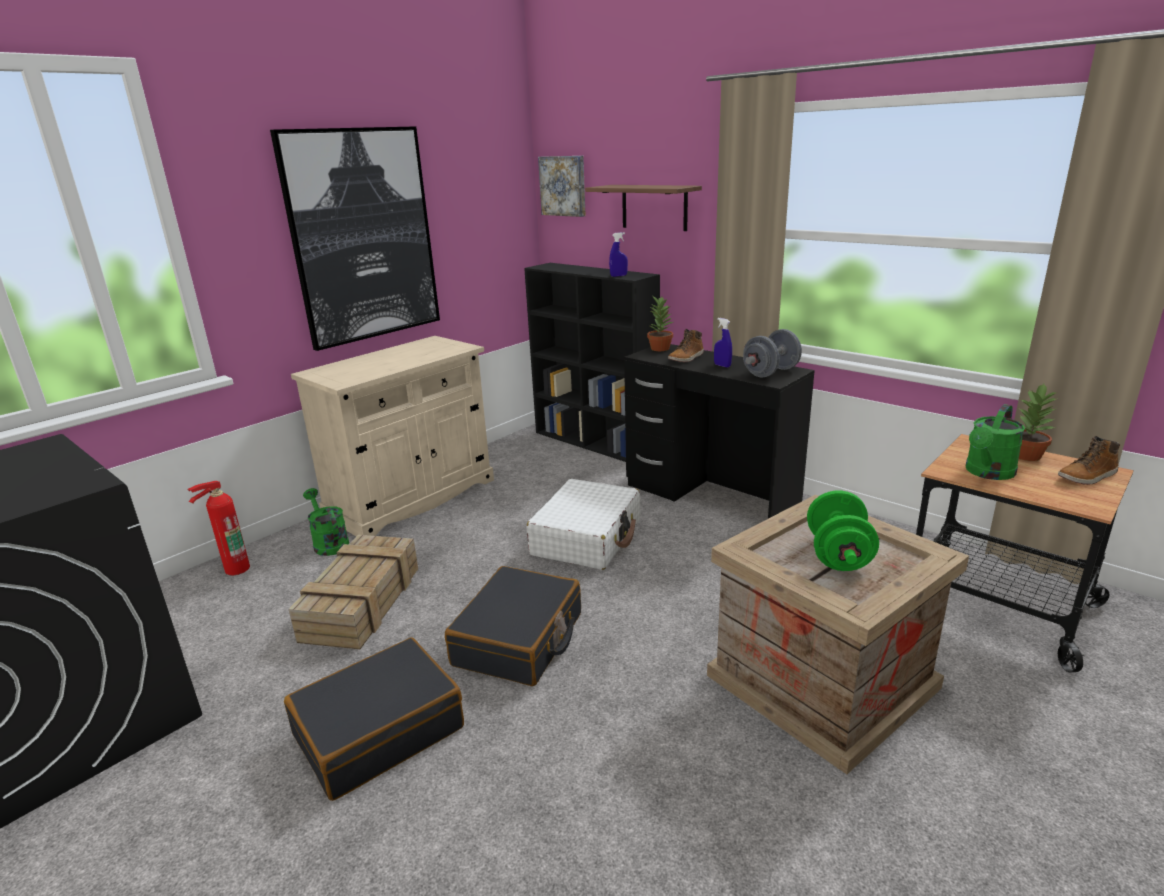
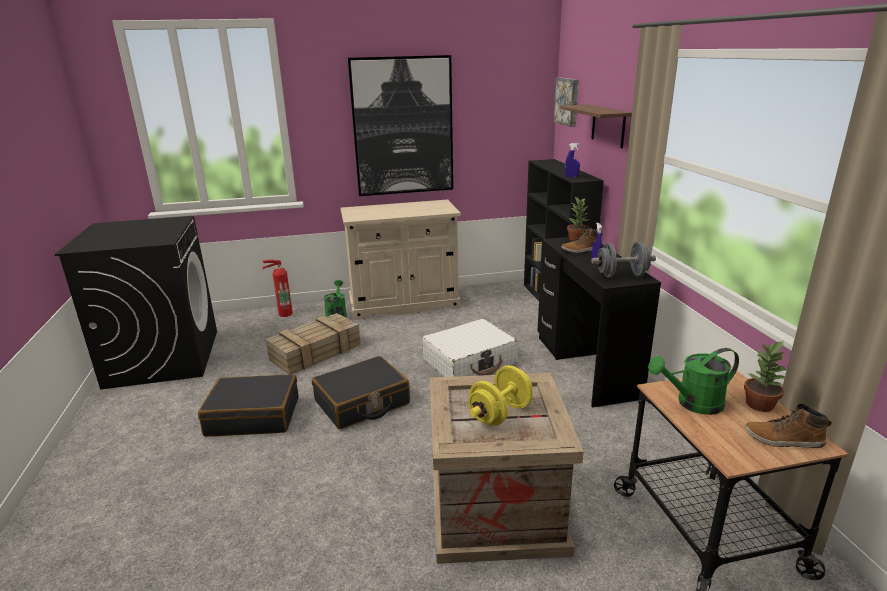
camera: 35 degrees right, 0 degrees up
(838, 555) = (500, 414): green dumbbell -> yellow dumbbell

